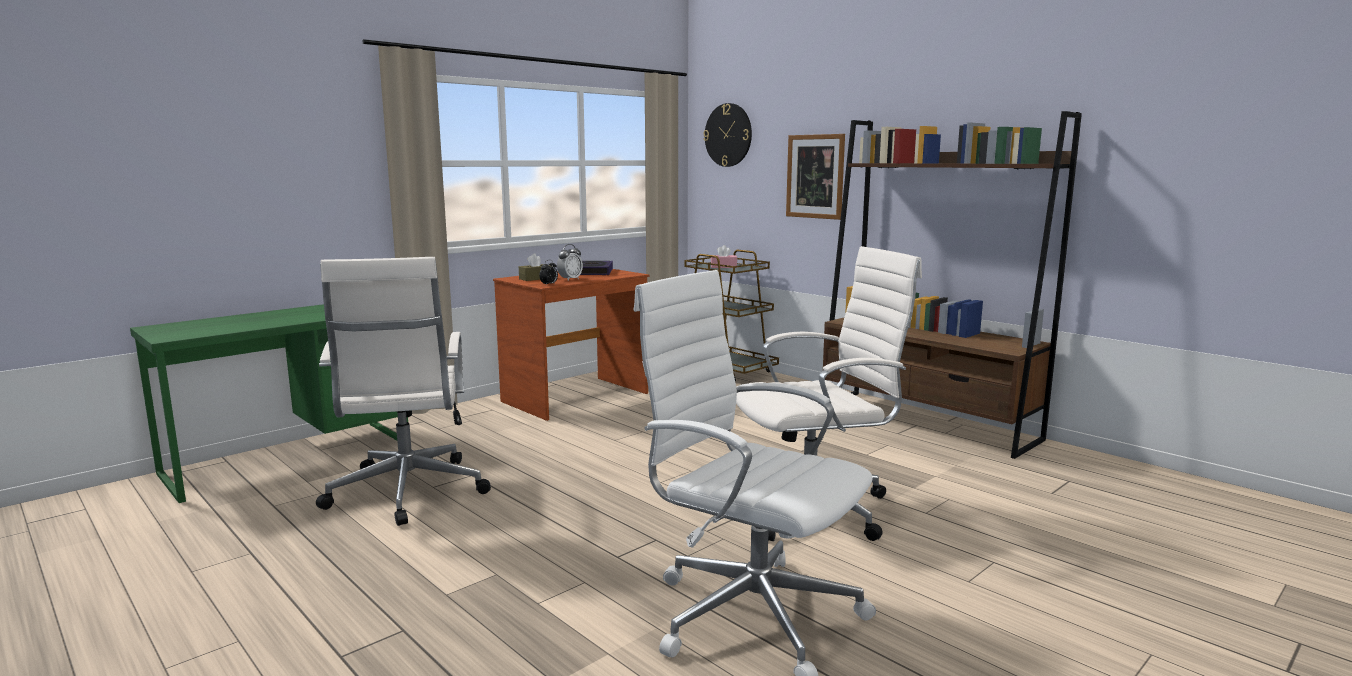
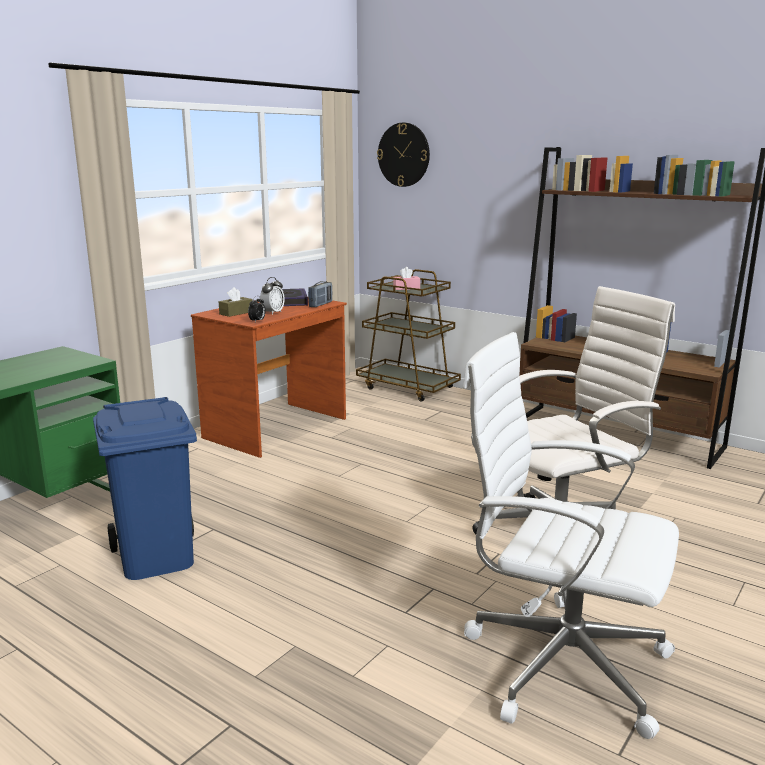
camera: 10 degrees left, 5 degrees up
(406, 493) = (154, 557): white office chair -> blue trash can
(622, 275) = (320, 304): none -> radio
(815, 176) = (498, 199): picture -> none

